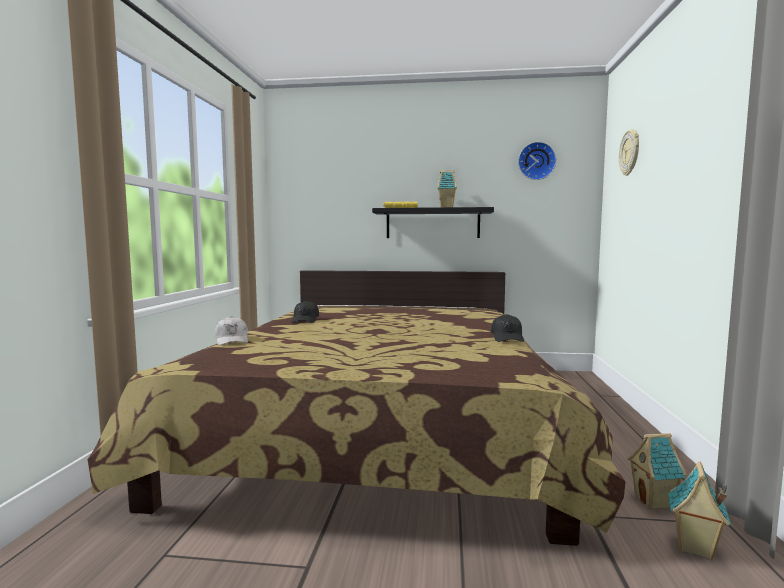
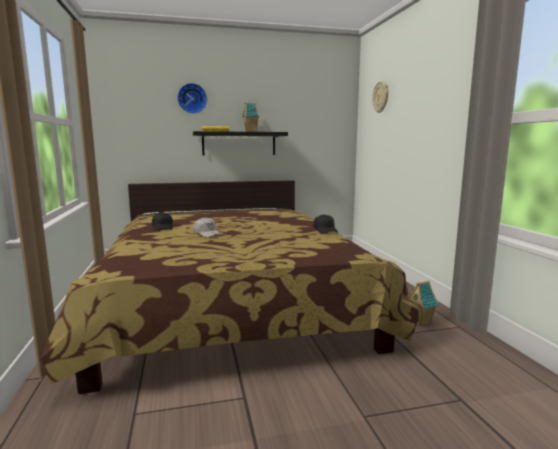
camera: 20 degrees left, 5 degrees up
(232, 340) = (125, 249): white cap -> white cap (207, 234)
(536, 161) = (314, 97): wall clock -> wall clock (192, 98)
(694, 548) = (448, 341): toy house -> none

